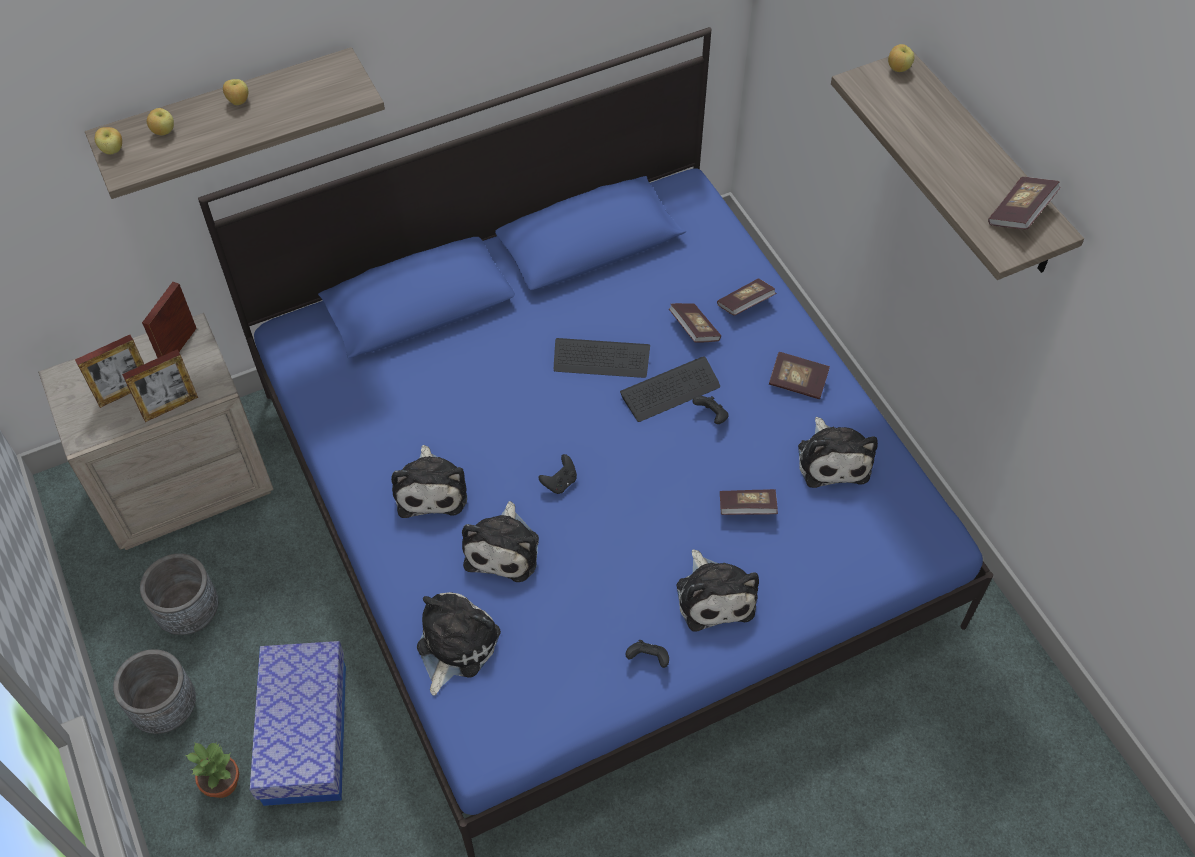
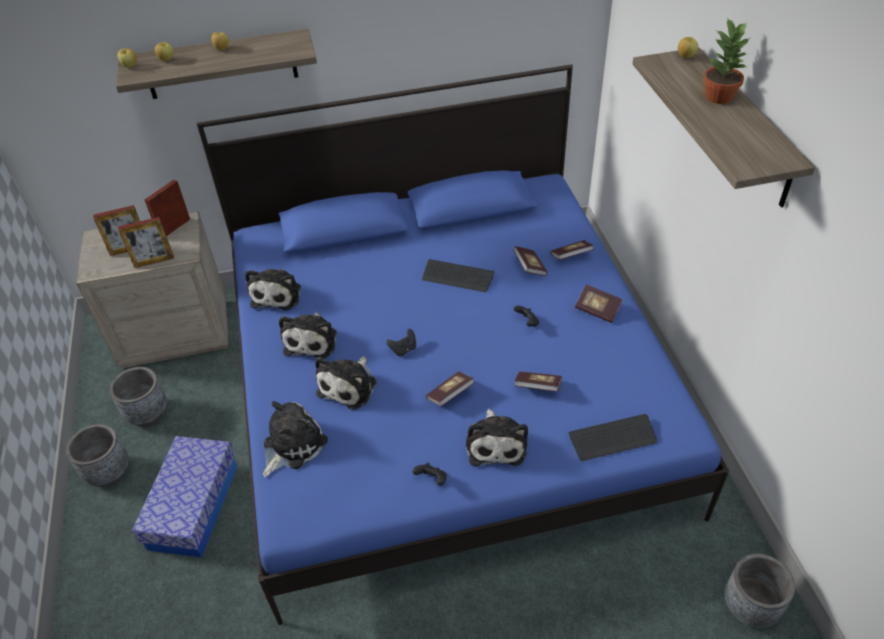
camera: 15 degrees right, 10 degrees down
(223, 782) = (126, 529): potted plant -> potted plant (719, 96)
(670, 390) = (501, 302): keyboard -> keyboard (612, 438)
(833, 459) = (612, 363): plush toy -> plush toy (277, 294)
(1020, 213) = (763, 146): book -> book (450, 395)
(1029, 727) = (750, 607): none -> grey planter

